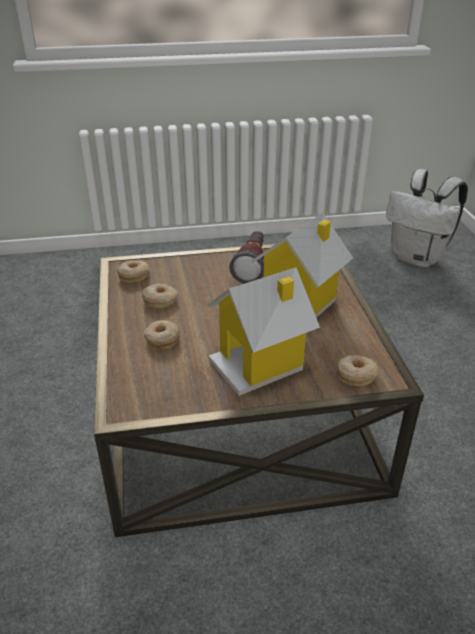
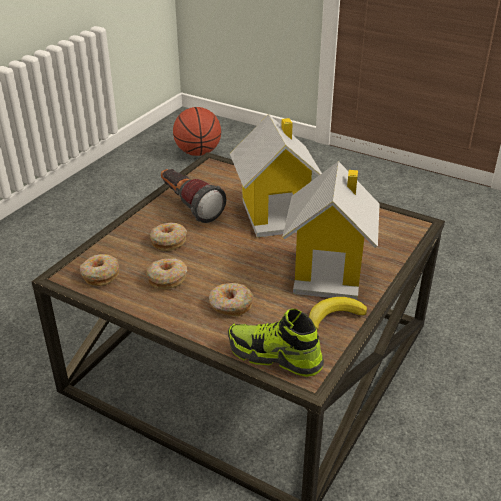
camera: 50 degrees left, 0 degrees up
(126, 385) = (274, 356): none -> shoe
(204, 392) = (334, 315): none -> banana
(356, 375) = (395, 235): donut -> donut (168, 241)
(417, 258) = (198, 153): white backpack -> basketball

